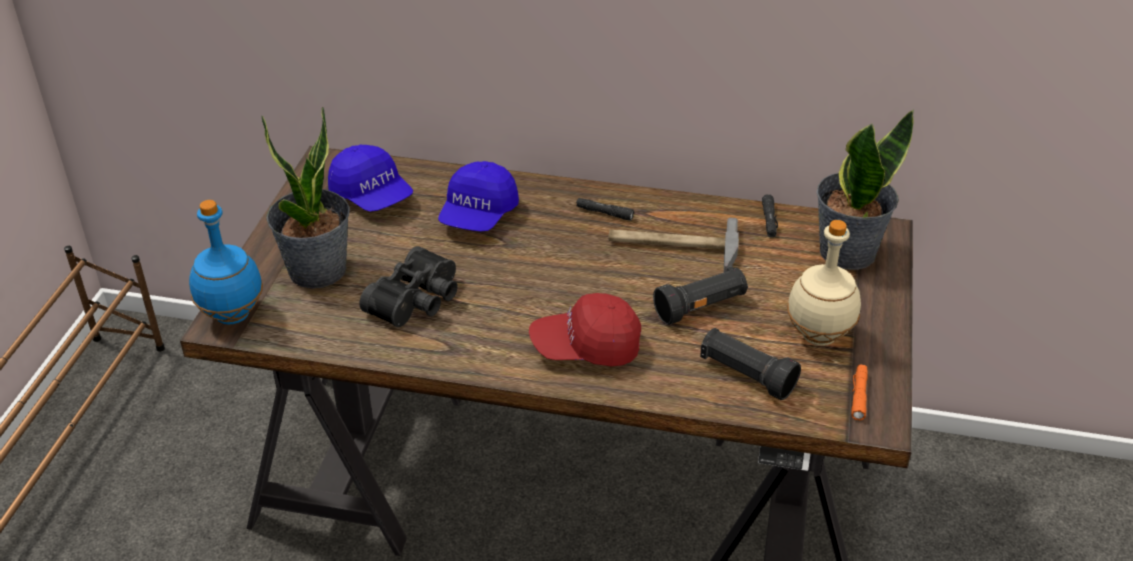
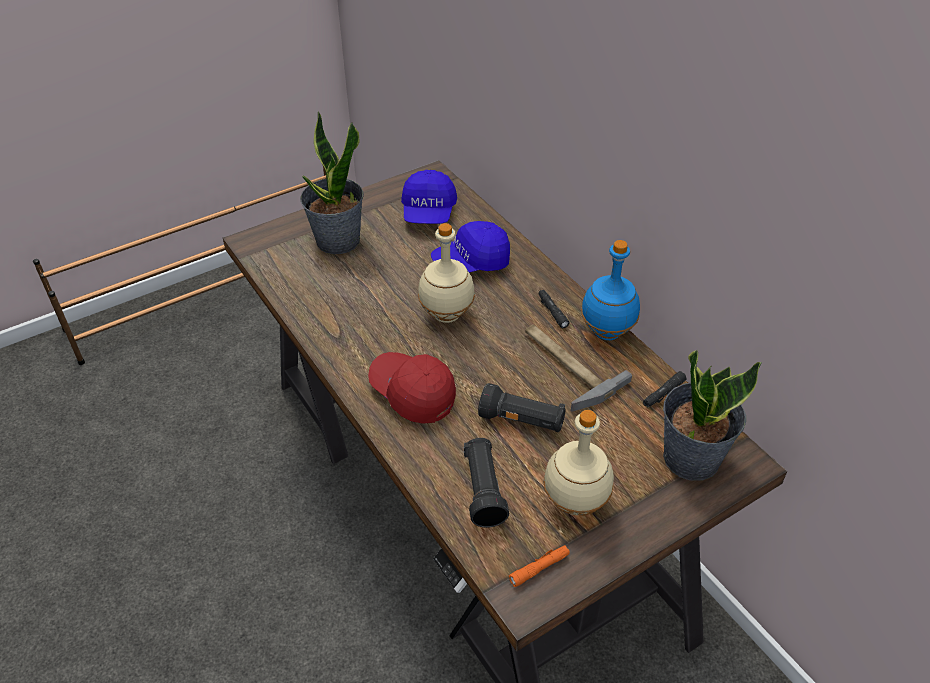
camera: 45 degrees right, 5 degrees up
(232, 314) = (263, 239): blue bottle -> blue bottle (606, 331)
(418, 301) = (362, 295): black binoculars -> none
(521, 270) = (446, 315): none -> beige bottle

